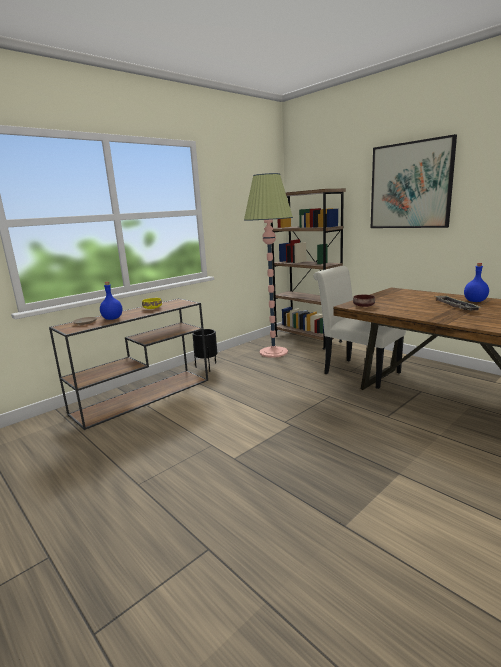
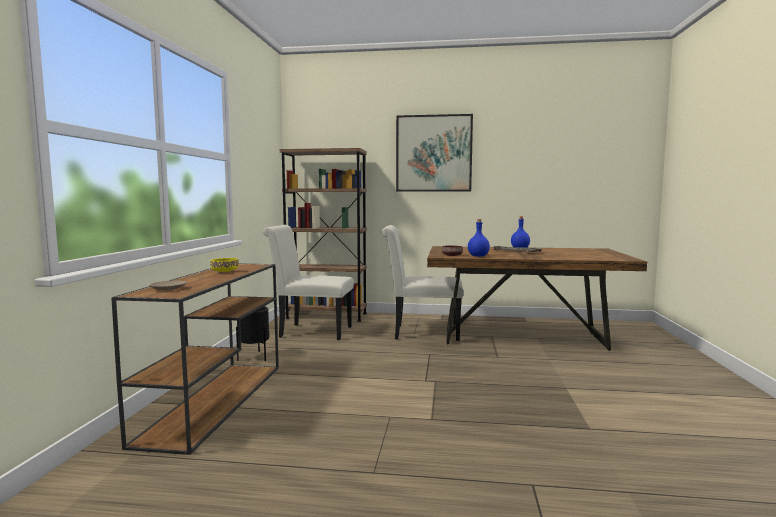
camera: 40 degrees left, 10 degrees down
(113, 318) = (199, 282): blue bottle -> blue bottle (478, 256)
(273, 352) = (310, 332): floor lamp -> white chair

